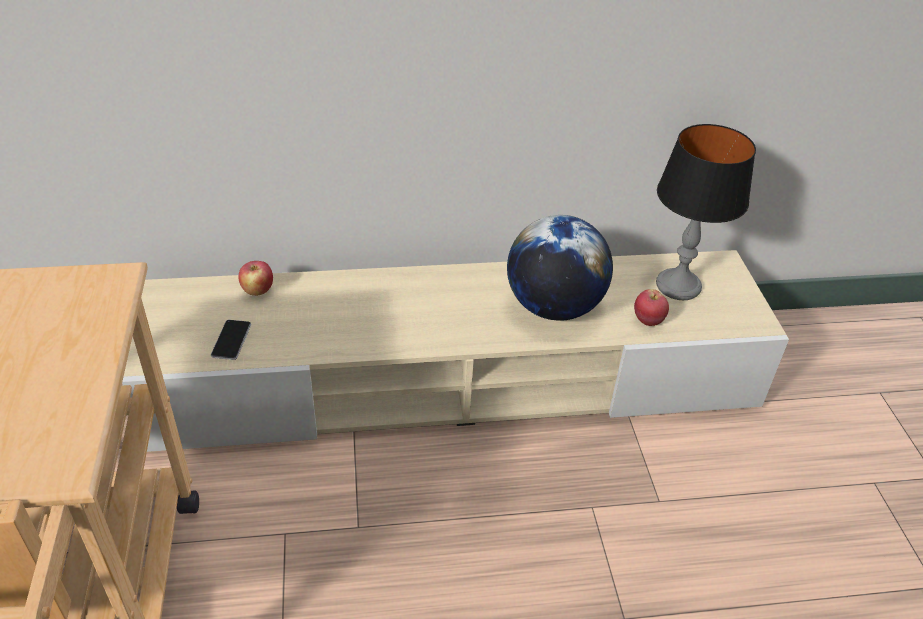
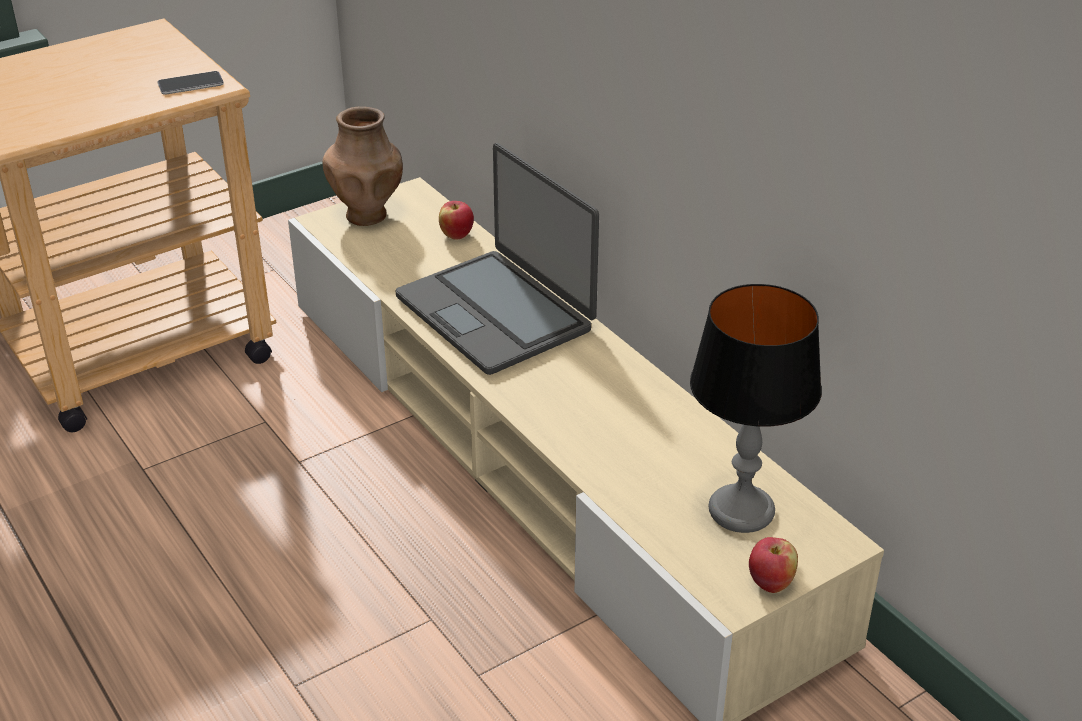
camera: 65 degrees right, 5 degrees down
(171, 329) = (367, 215): none -> brown vase
(231, 340) = (377, 248): phone -> phone (190, 84)
(385, 308) = (496, 313): none -> laptop
(553, 307) = (602, 421): globe -> none
(648, 320) = (645, 500): apple -> apple (770, 582)

